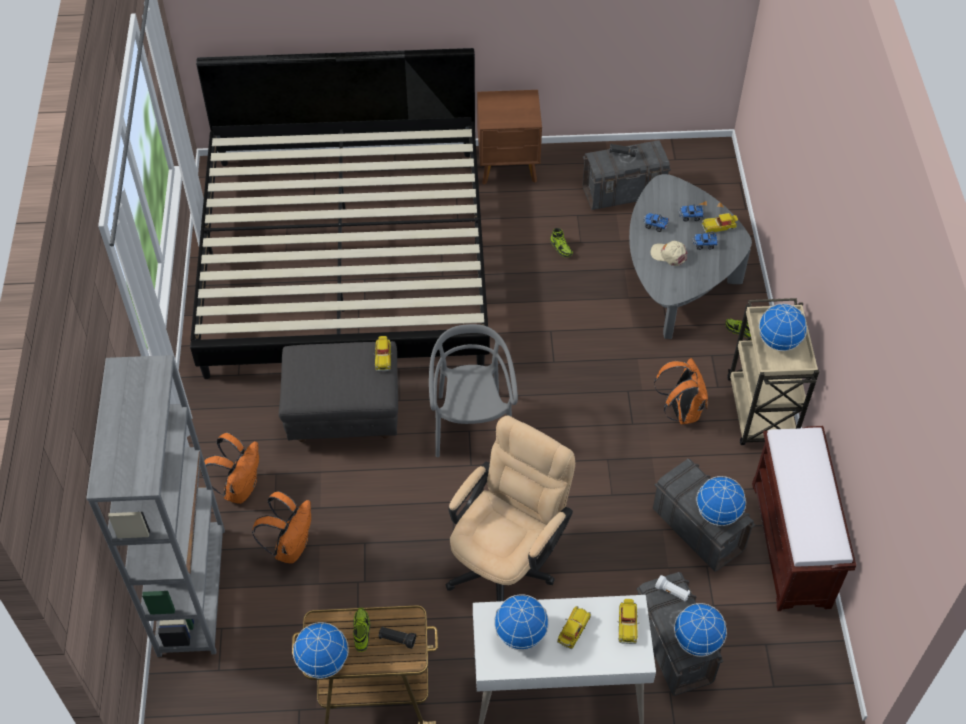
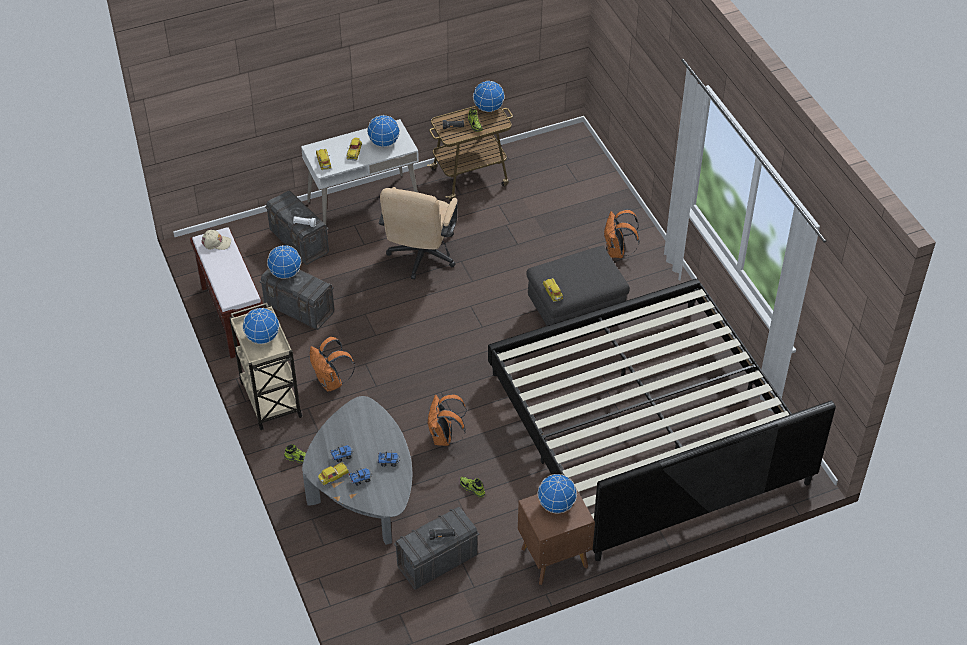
camera: 160 degrees right, 5 degrees down
(192, 590) = (608, 193): grey bookcase -> none
(291, 546) = (563, 230): orange backpack -> orange backpack (444, 437)
(471, 425) = (482, 331): grey chair -> none
(669, 255) = (369, 438): beige cap -> beige cap (216, 242)
(697, 641) = (283, 204): globe -> globe (556, 504)

